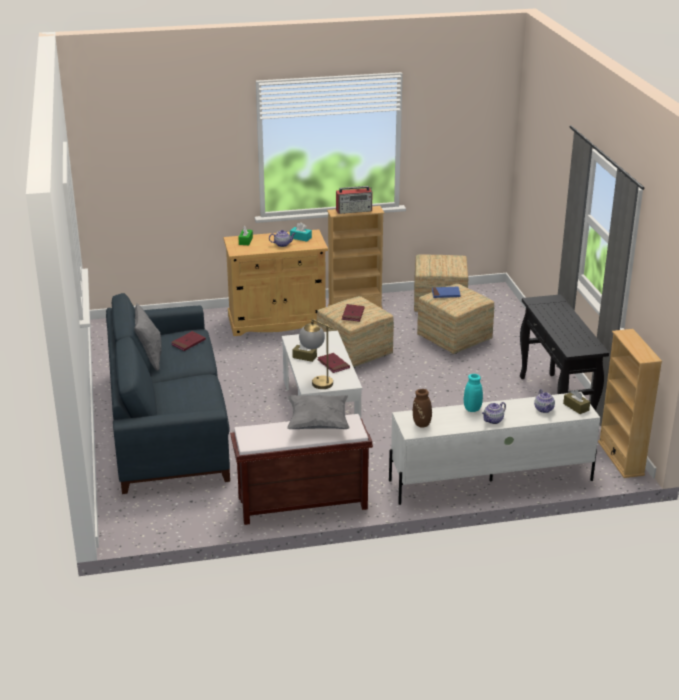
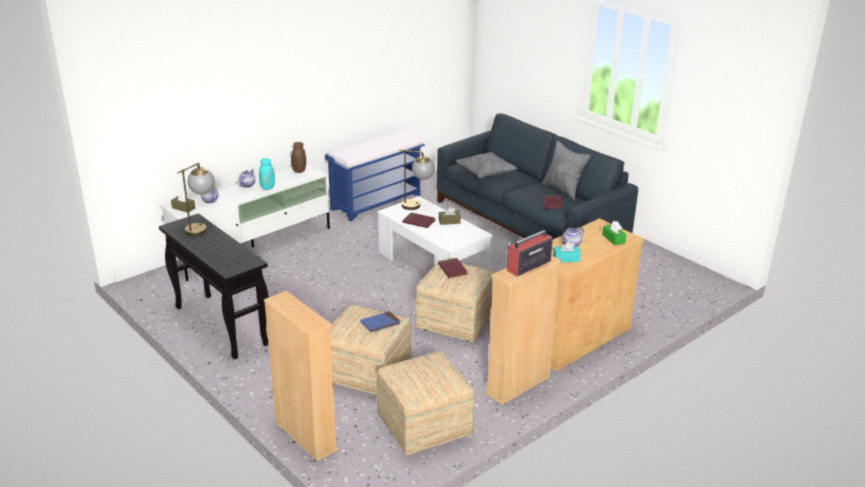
camera: 150 degrees right, 0 degrees up
(301, 504) = (376, 201): brown bench -> blue bench
(318, 424) = (368, 150): grey pillow -> grey pillow (485, 174)
(567, 341) = (201, 227): none -> table lamp
(621, 458) = (147, 290): beige bookcase -> beige bookcase (305, 436)

